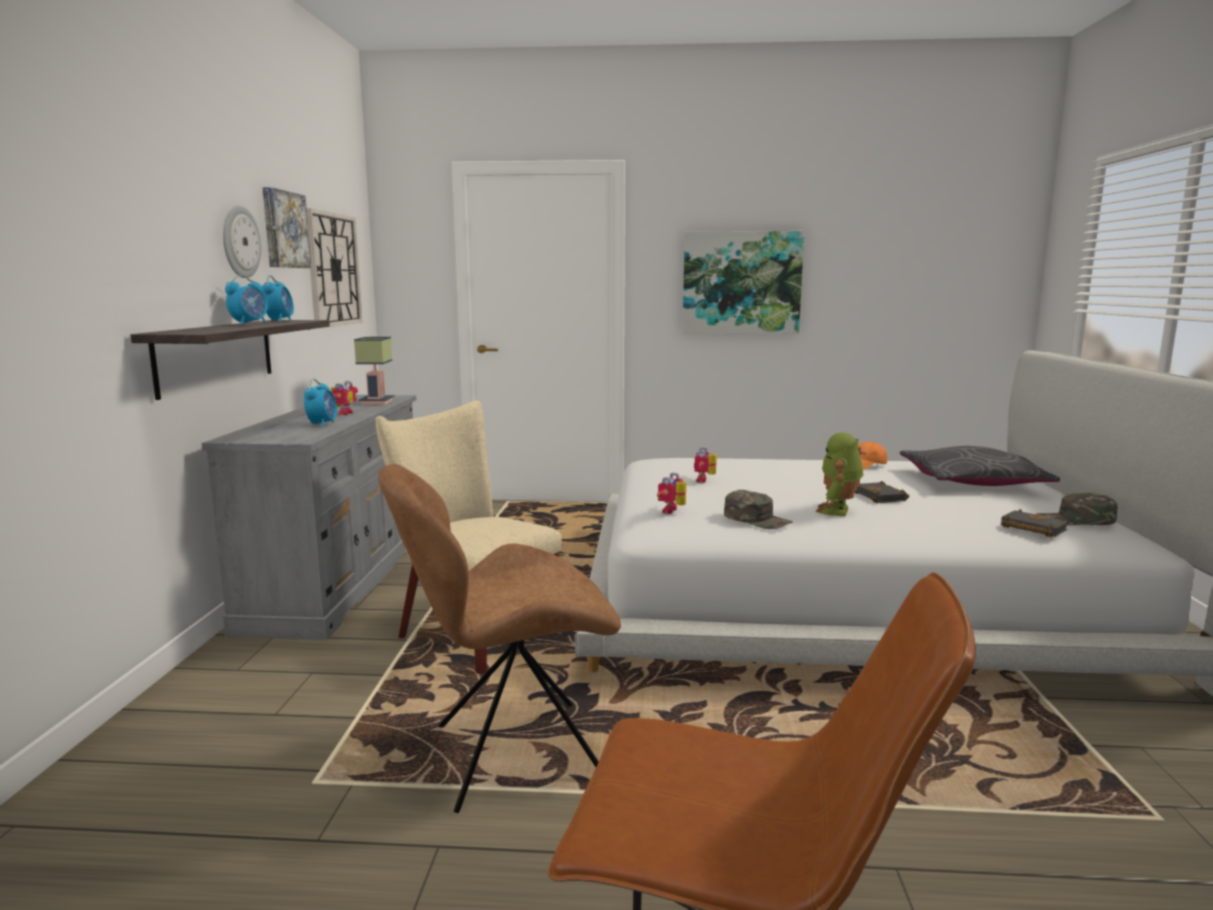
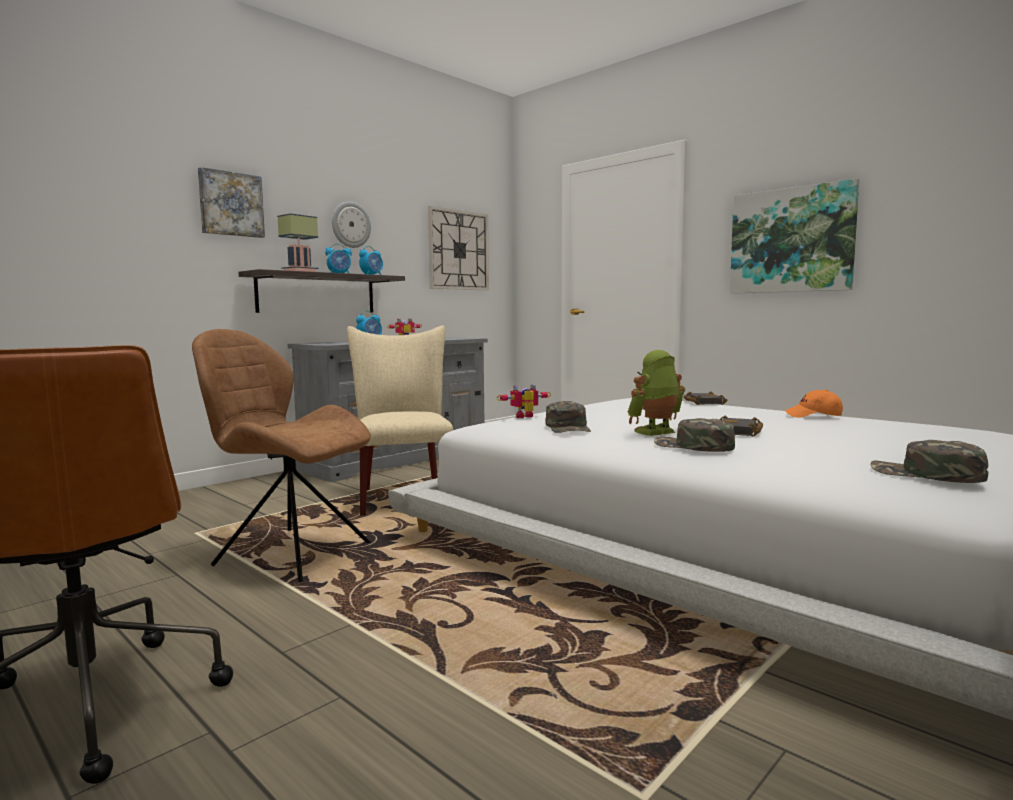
camera: 40 degrees right, 5 degrees down
(283, 229) = (400, 219): picture -> picture (230, 204)
(378, 402) = (447, 339): table lamp -> table lamp (299, 271)
(705, 480) = (616, 408): toy robot -> none
(905, 523) = (693, 446): none -> green cap
(972, 482) = (905, 437): grey pillow -> none
(1031, 528) = (827, 469): black book -> black book (702, 402)

